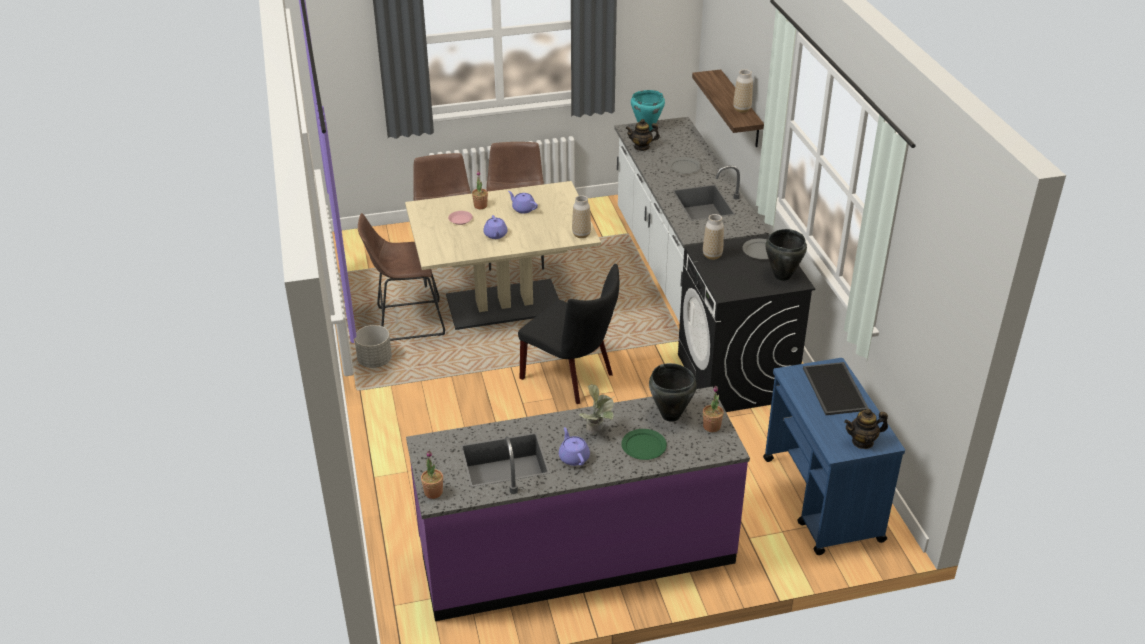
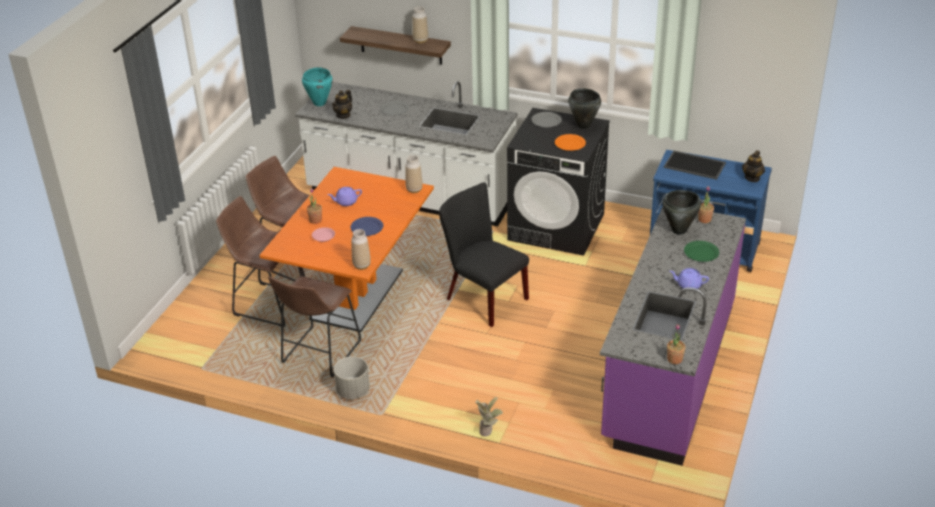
camera: 55 degrees left, 0 degrees up
(495, 235) = (367, 228): purple teapot -> blue plate
(504, 305) = (357, 295): beige dining table -> orange dining table
(572, 377) = (482, 297): black chair -> black chair turned 120 degrees counterclockwise
(598, 431) = (670, 265): potted plant -> potted plant (488, 431)
(712, 255) = (531, 141): vase -> vase (361, 265)
(735, 280) = (570, 144): none -> orange plate

